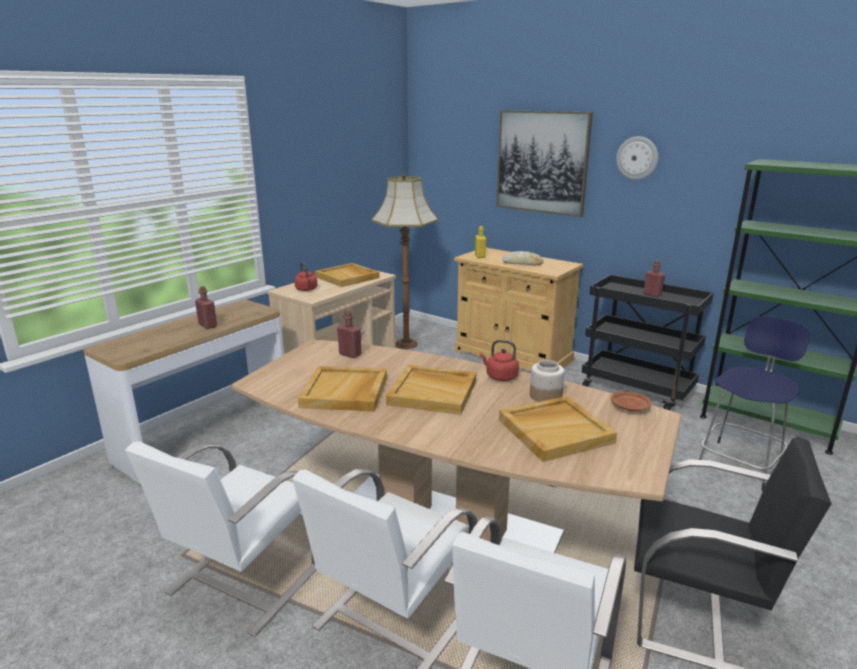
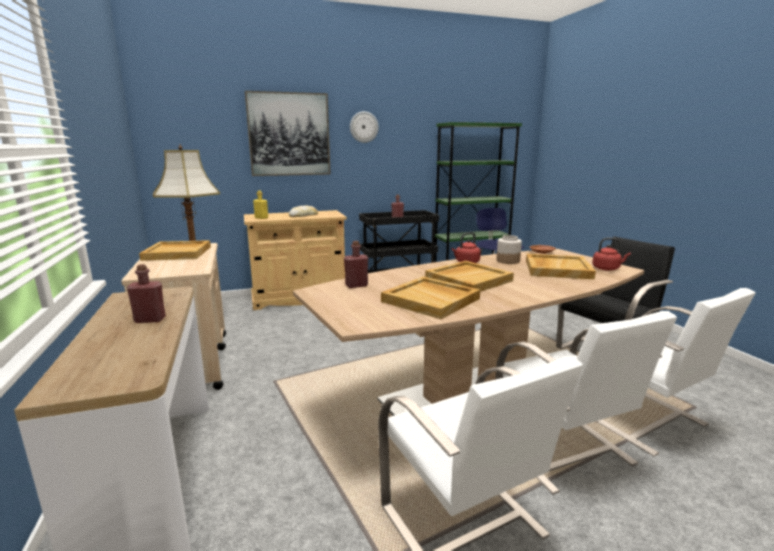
camera: 55 degrees left, 5 degrees down
(306, 289) = (167, 268): red kettle -> red kettle (607, 268)

